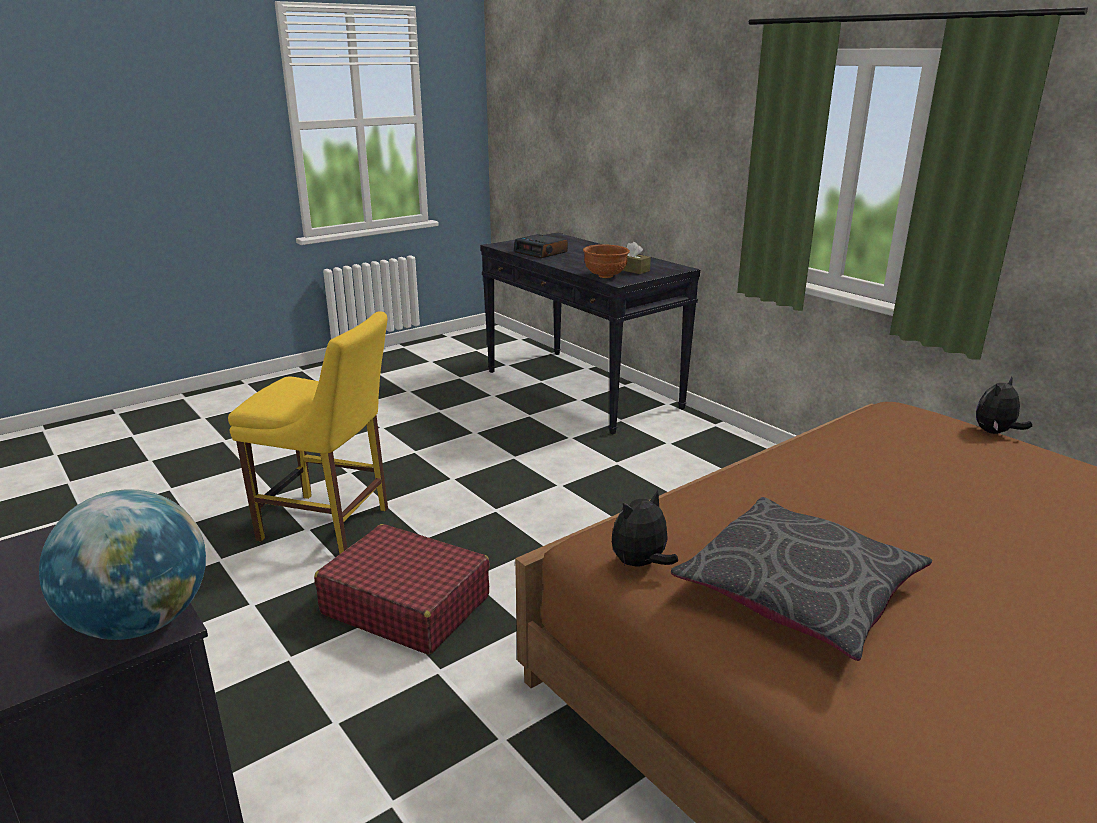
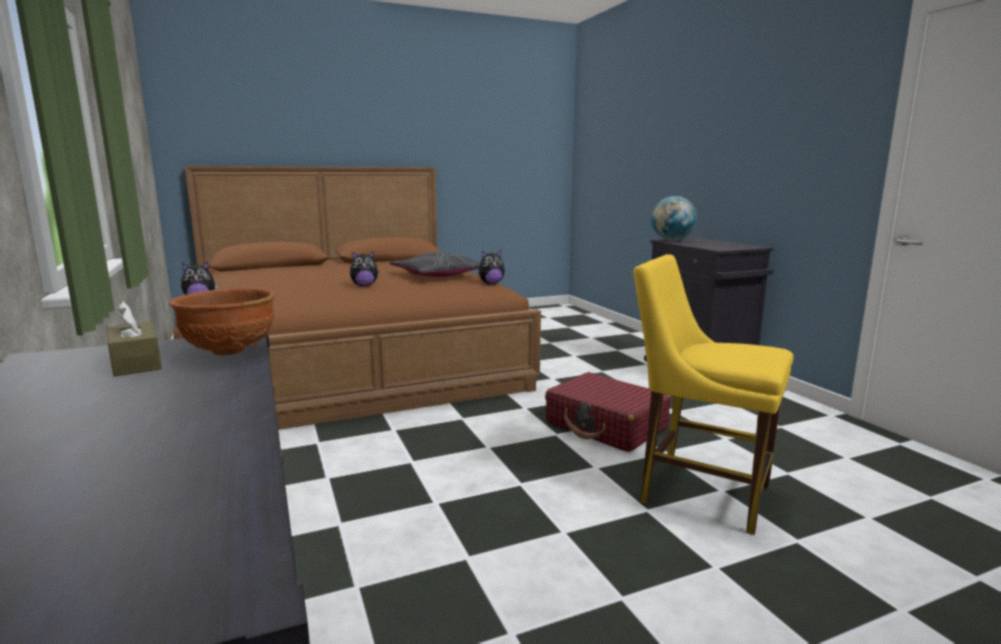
camera: 165 degrees left, 10 degrees down
(541, 252) = (165, 473): alarm clock -> none
(854, 502) = (364, 285): none -> plush toy

